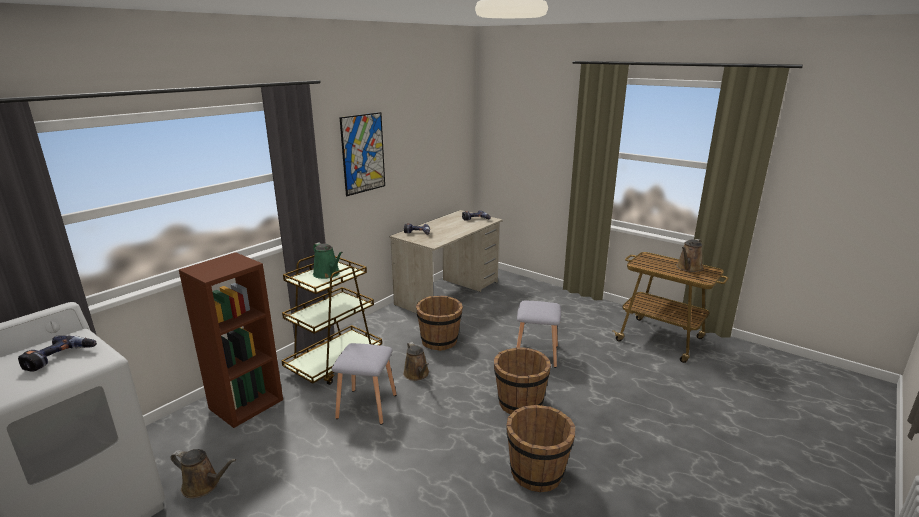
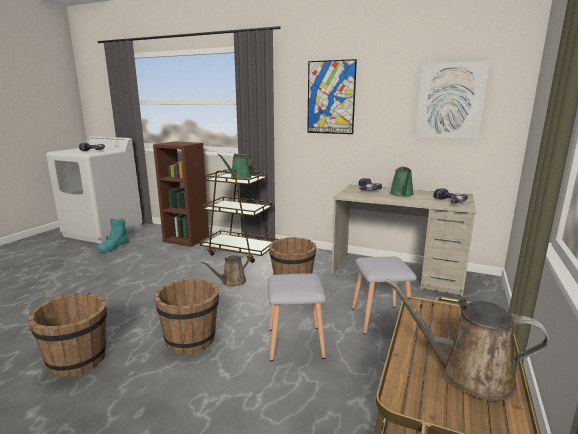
camera: 75 degrees right, 5 degrees down
(204, 485) = (114, 247): brown watering can -> turquoise boot
(365, 406) = (184, 271): grey stool -> grey stool (379, 318)
(440, 141) = (450, 101): none -> picture
(444, 226) = (402, 194): none -> green watering can

